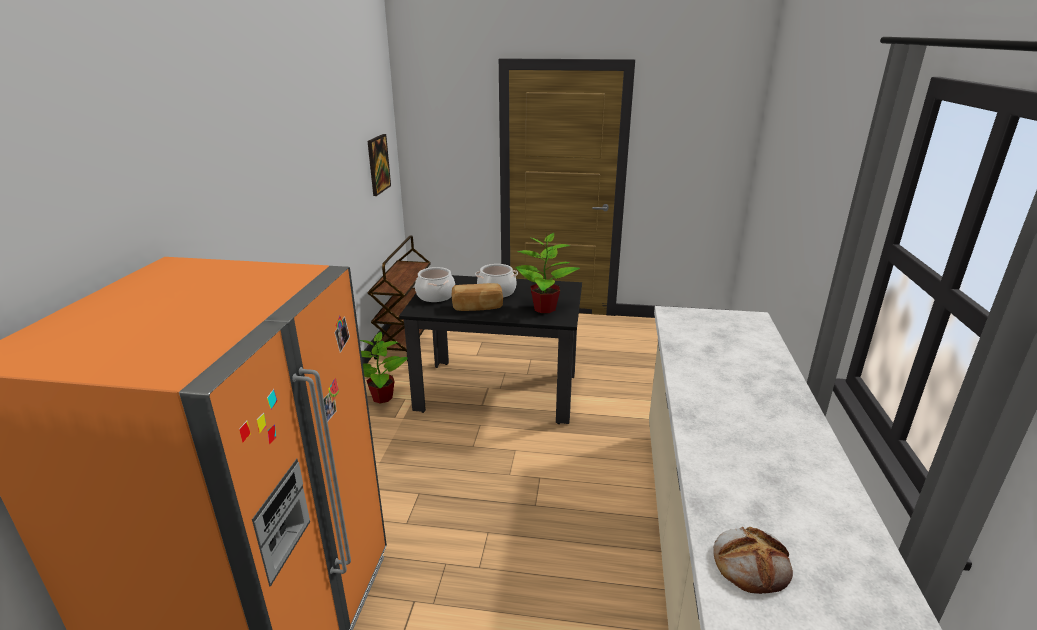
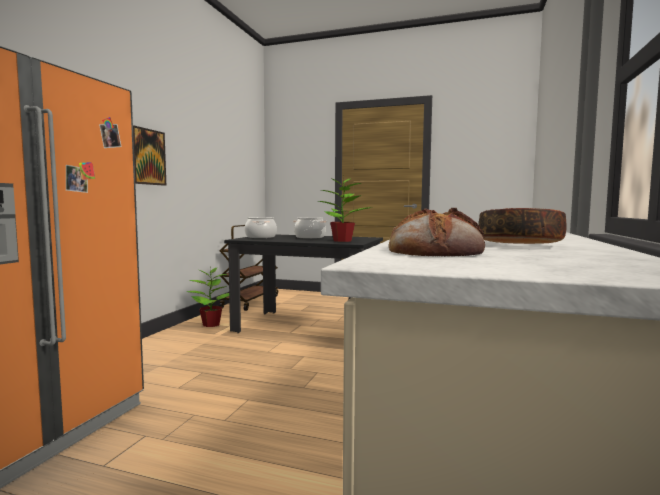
camera: 10 degrees right, 20 degrees down
(378, 164) = (244, 167): picture -> picture (147, 157)
(477, 307) = (288, 239): bread -> none
(800, 512) = (520, 245): none -> bowl

